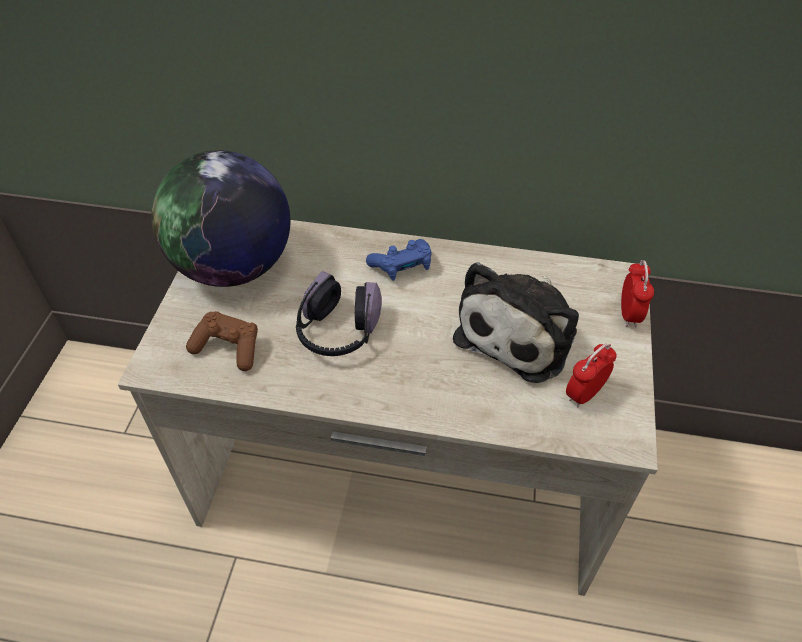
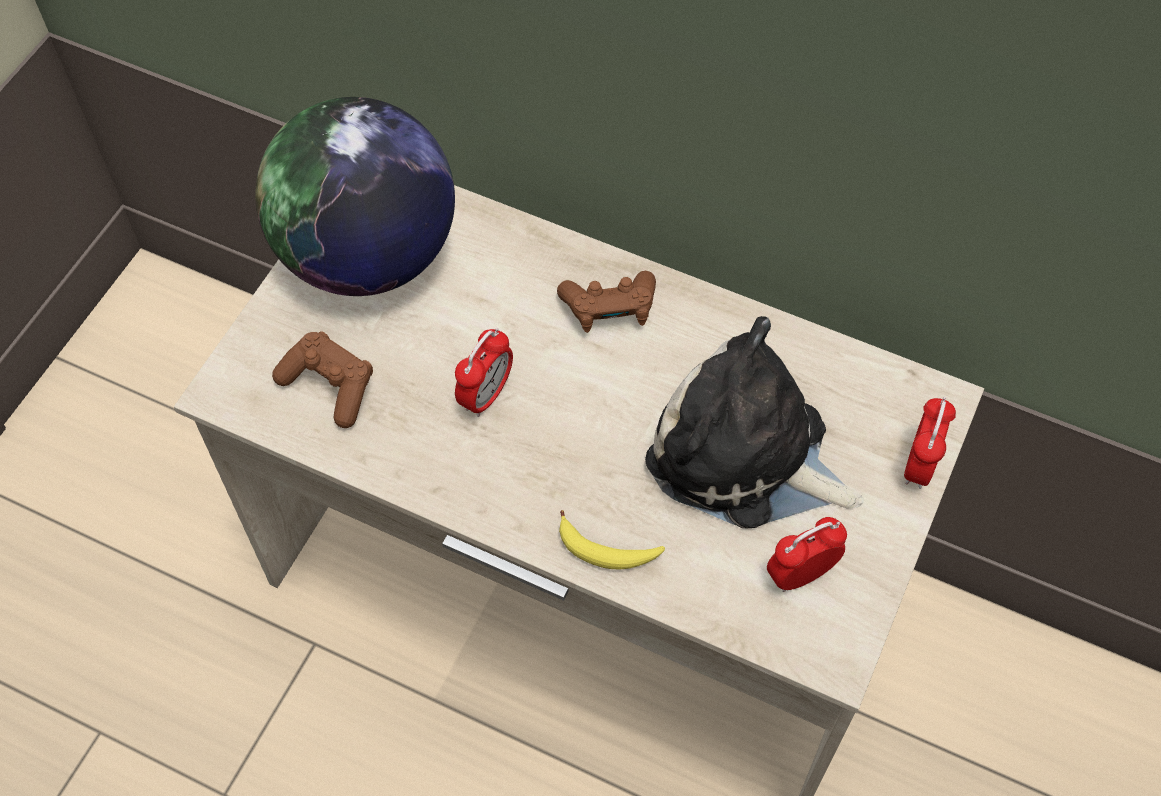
camera: 15 degrees right, 10 degrees up
(338, 331) = (486, 395): headphones -> alarm clock
(402, 267) = (609, 309): blue game controller -> brown game controller
(451, 408) = (607, 549): none -> banana
(520, 332) = (745, 456): plush toy -> plush toy turned 75 degrees clockwise

